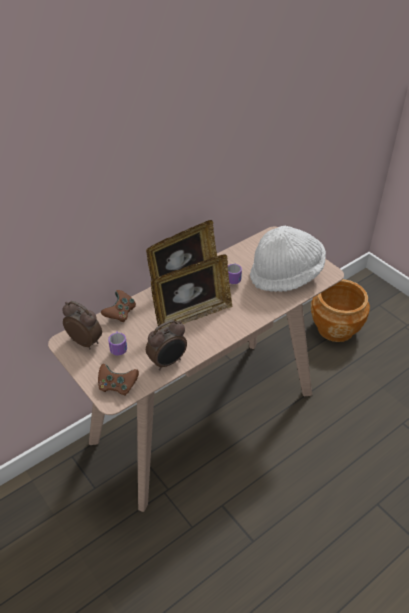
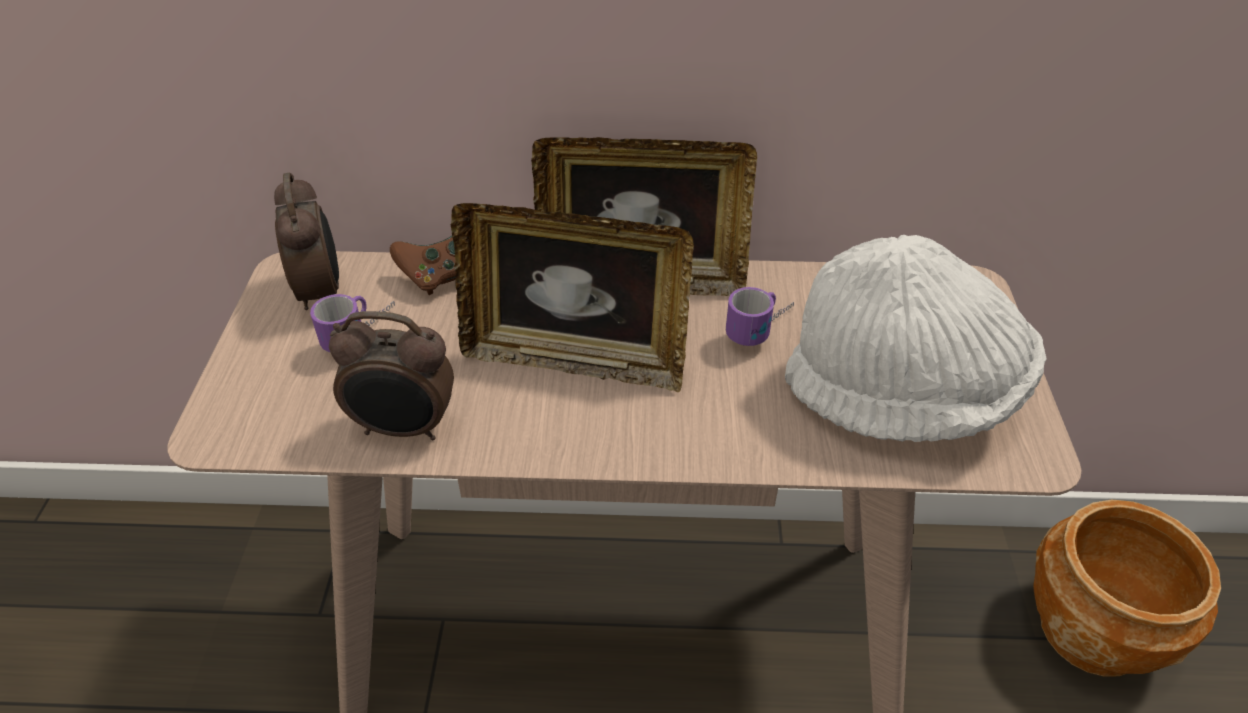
camera: 40 degrees right, 0 degrees up
(117, 386) = (257, 413): brown game controller -> none

